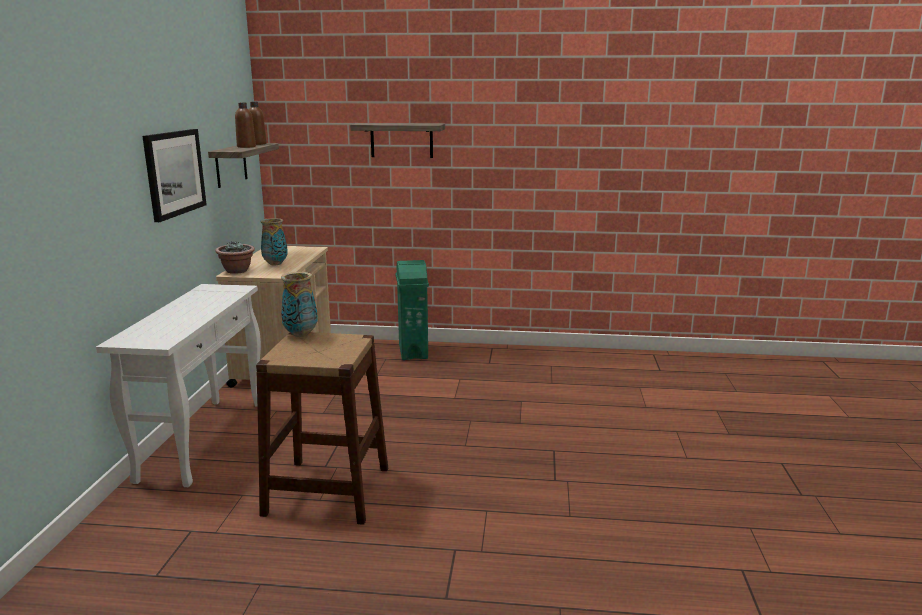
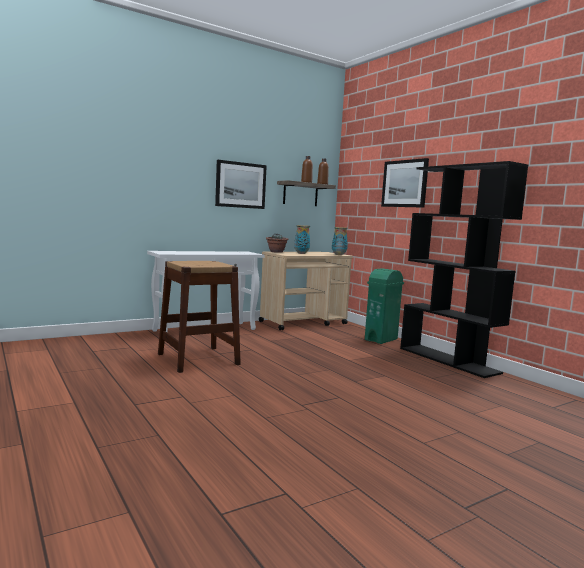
camera: 50 degrees right, 10 degrees down
(301, 334) = (213, 261): vase -> vase (339, 255)
(401, 140) = (404, 183): shelf -> picture
(515, 353) = (448, 360): none -> black bookcase

